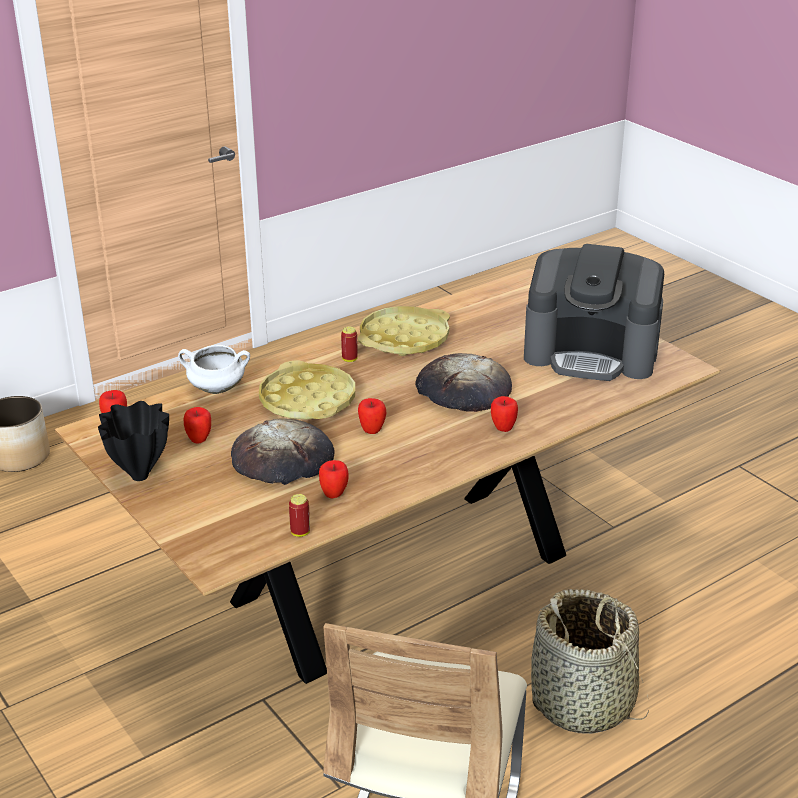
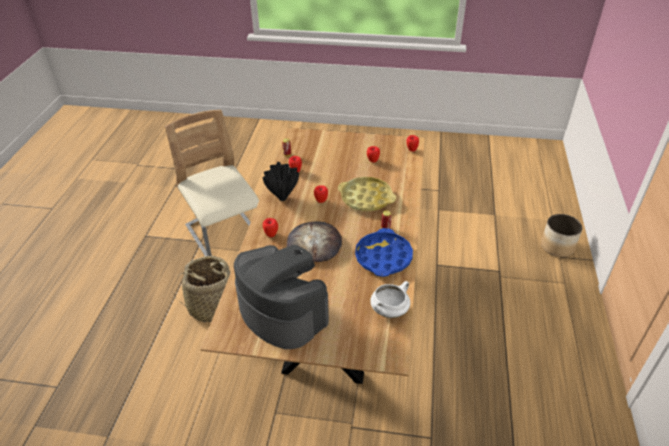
camera: 135 degrees right, 10 degrees up
(141, 475) = (366, 141): black vase -> black vase (282, 199)
(216, 389) = (406, 181): white cooking pot -> white cooking pot (389, 310)
(283, 460) = (332, 171): bread -> none
(404, 338) = (383, 257): yellow tray -> blue tray
(591, 353) = (282, 312): coffee machine -> coffee machine turned 75 degrees clockwise

